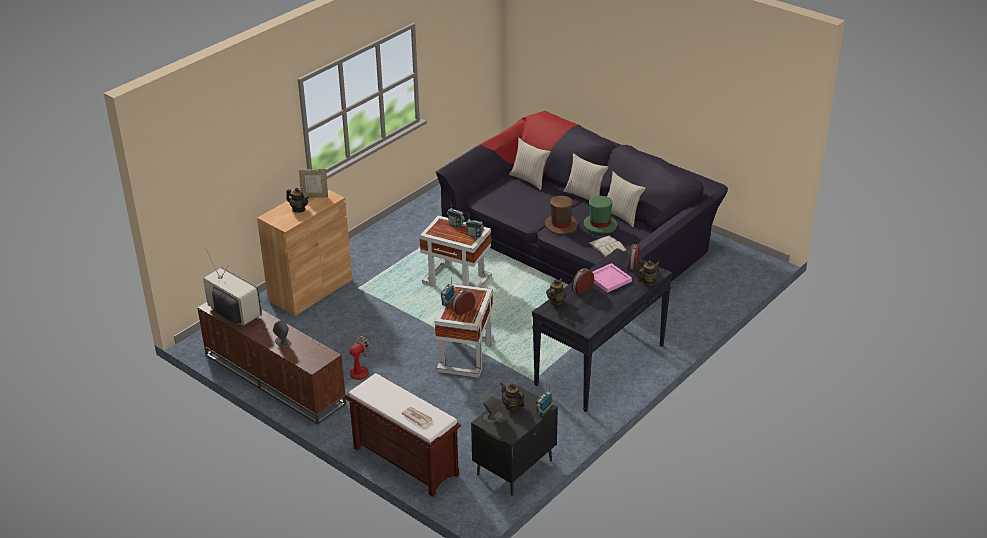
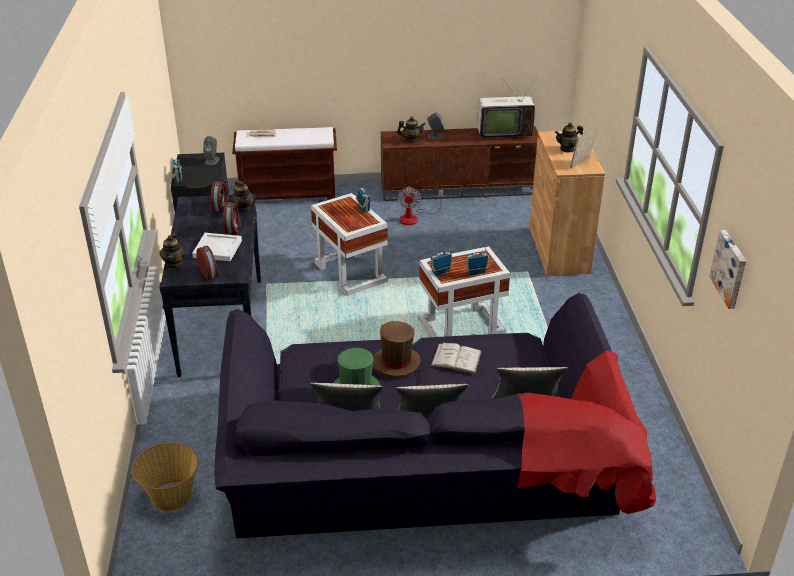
camera: 135 degrees right, 0 degrees up
(447, 58) = (730, 269): none -> picture
(462, 310) = (342, 209): alarm clock -> alarm clock (221, 207)
(512, 406) = (206, 171): teapot -> teapot (411, 140)
(607, 247) = (311, 366): white book -> white book (456, 358)
(609, 279) = (218, 249): pink tray -> white tray
(724, 284) = (171, 497): none -> basket

